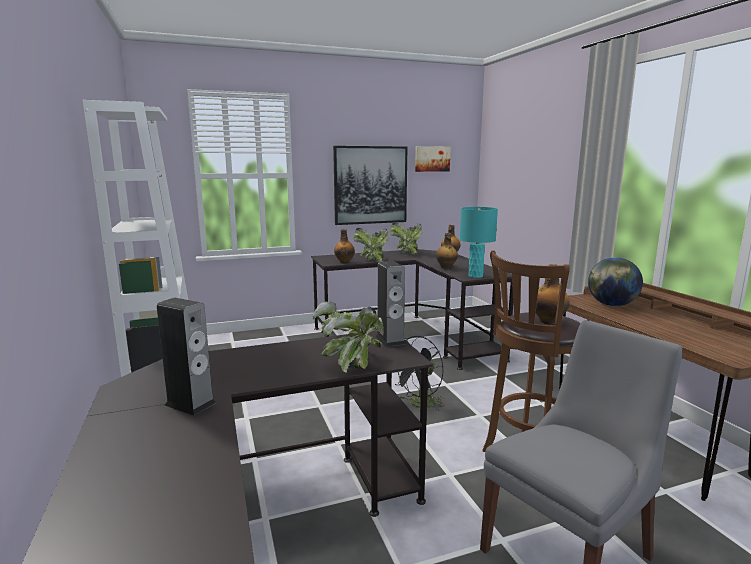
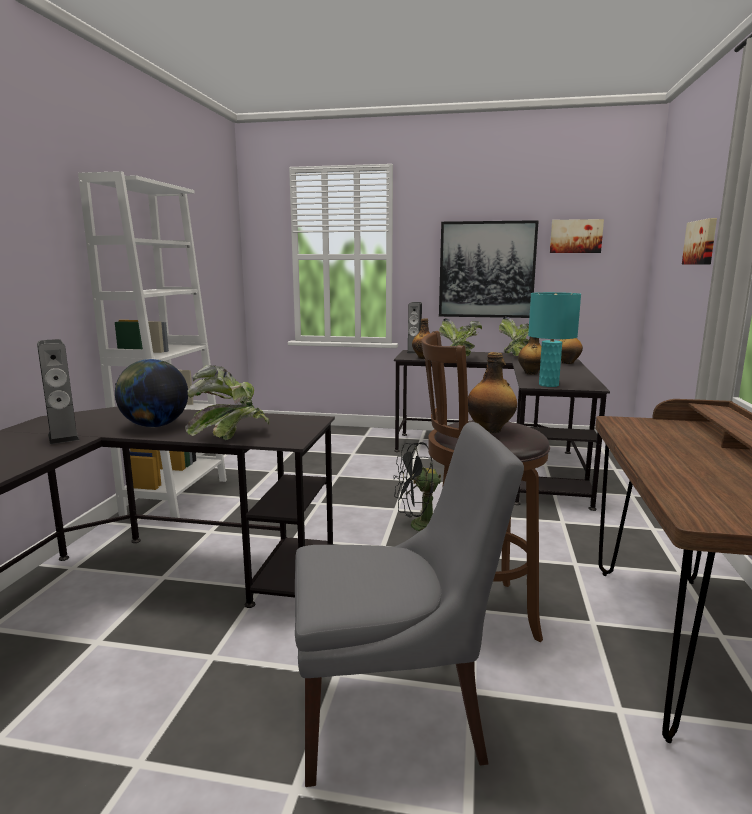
camera: 30 degrees right, 0 degrees up
(390, 340) = (308, 424): speaker -> speaker (414, 352)
(544, 168) = (701, 242): none -> picture
(611, 305) = (662, 434): globe -> globe (154, 426)

